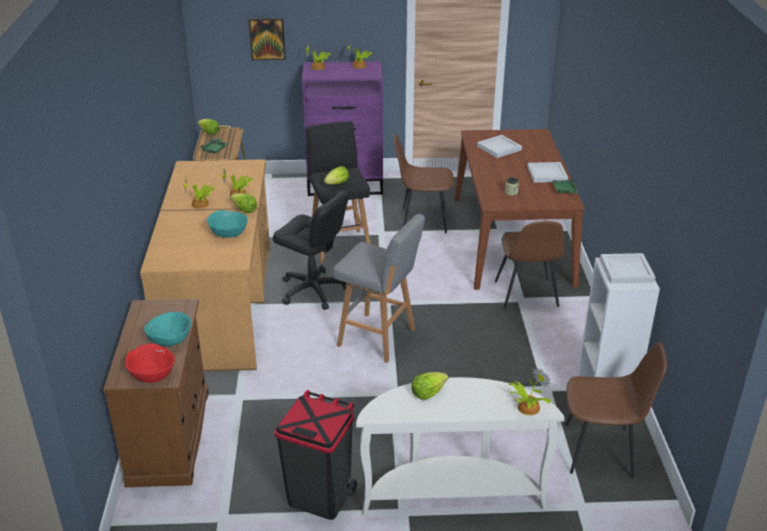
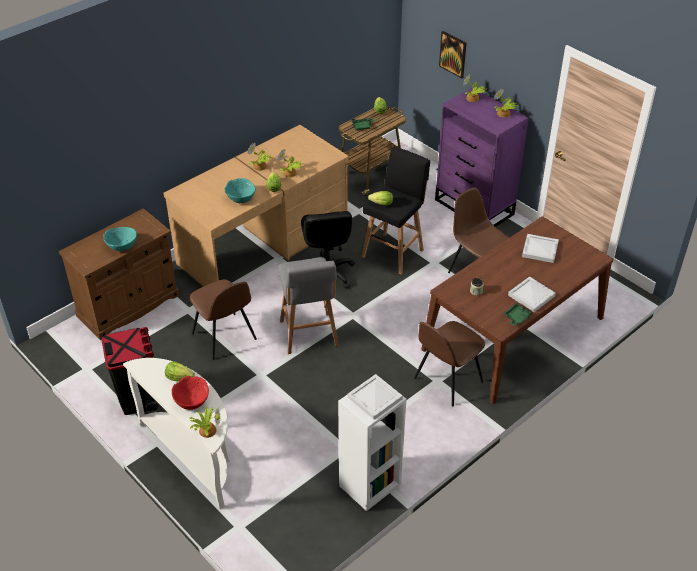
camera: 50 degrees right, 10 degrees up
(152, 374) = (86, 259): red bowl -> red bowl (192, 400)
(601, 451) = (305, 511): brown chair -> brown chair (225, 337)

